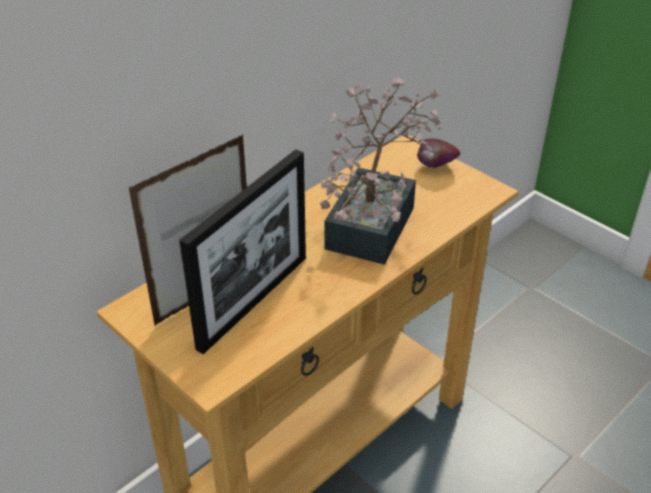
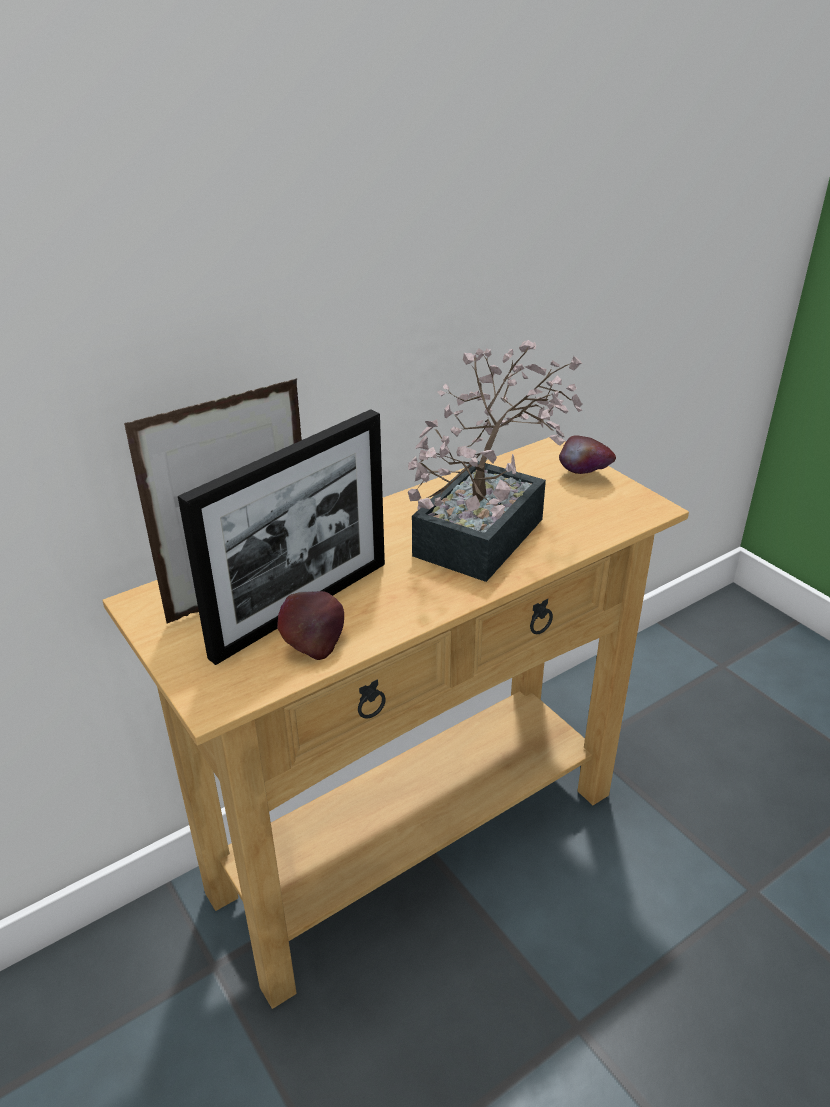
camera: 10 degrees right, 5 degrees down
(271, 329) = (314, 644): none -> apple

